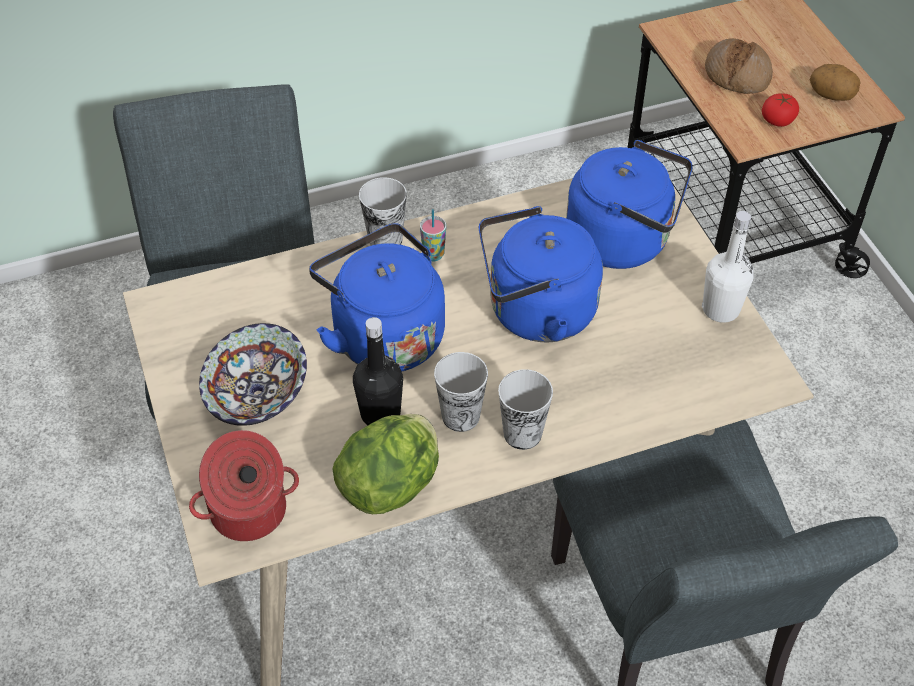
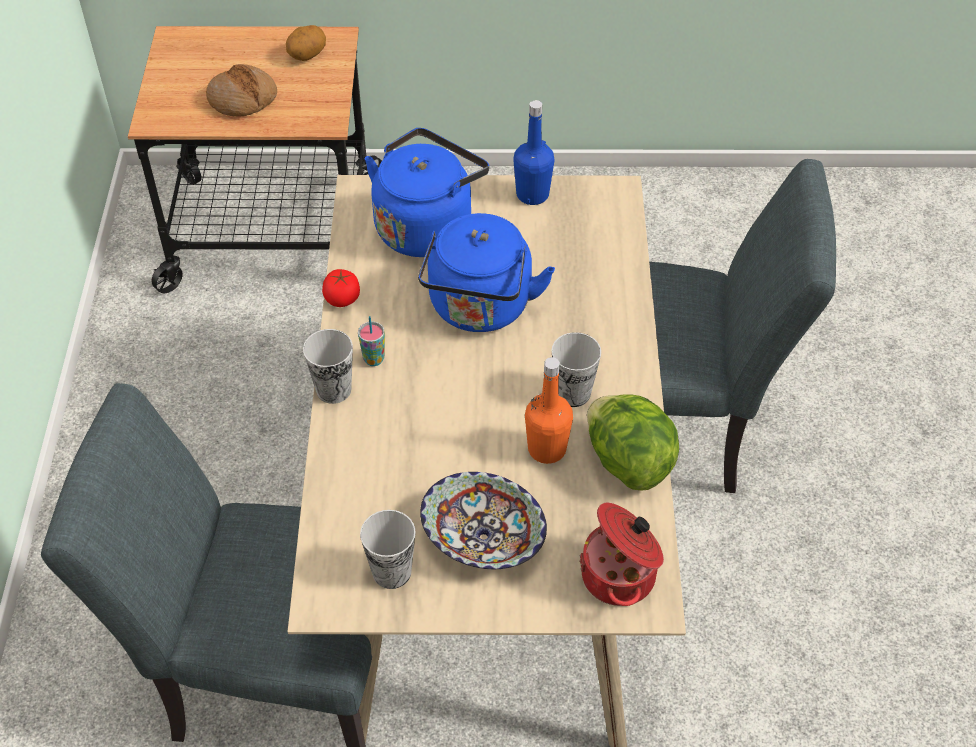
camera: 70 degrees left, 0 degrees up
(380, 414) = (547, 449): black bottle -> orange bottle
(383, 334) = (454, 422): blue kettle -> none
(522, 433) = (608, 357): cup -> cup (391, 572)
(720, 309) = (532, 194): white bottle -> blue bottle
(778, 119) = (314, 96): tomato -> tomato (342, 297)

